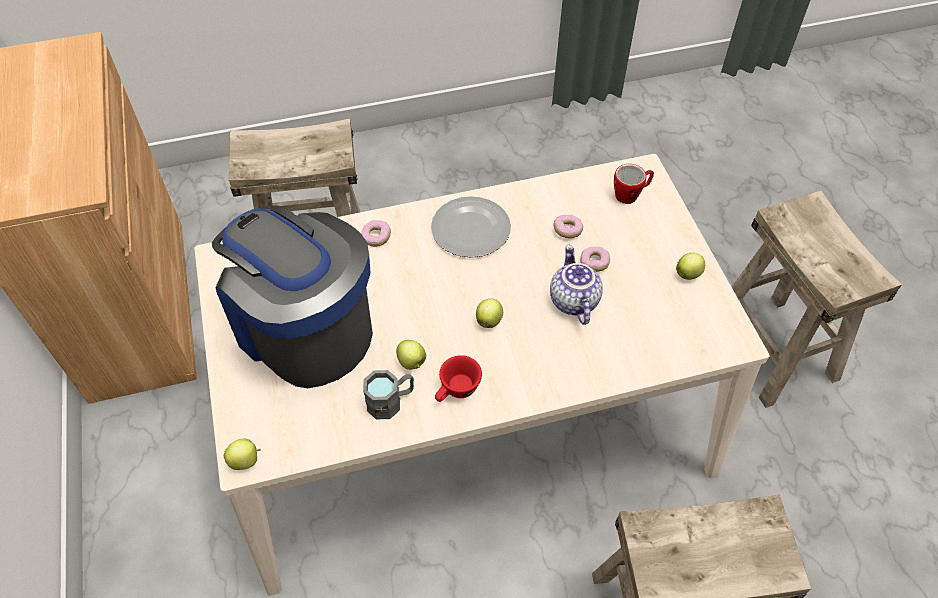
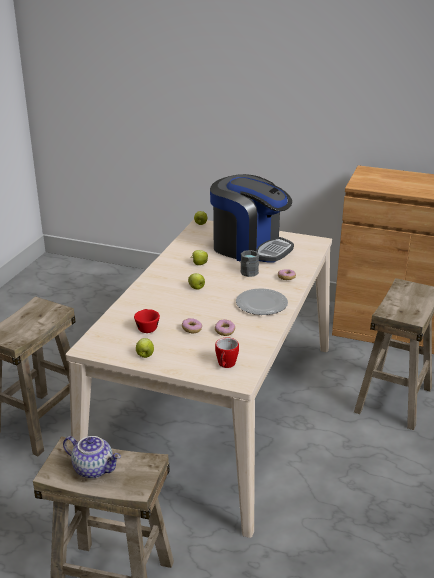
camera: 125 degrees right, 25 degrees down
(304, 329) = (250, 248): coffee machine -> coffee machine turned 45 degrees clockwise
(391, 401) = (186, 254): grey mug -> grey mug (248, 274)
(456, 391) = (171, 268): red cup -> red cup (146, 327)
(572, 300) = (177, 313): teapot -> teapot (94, 468)

